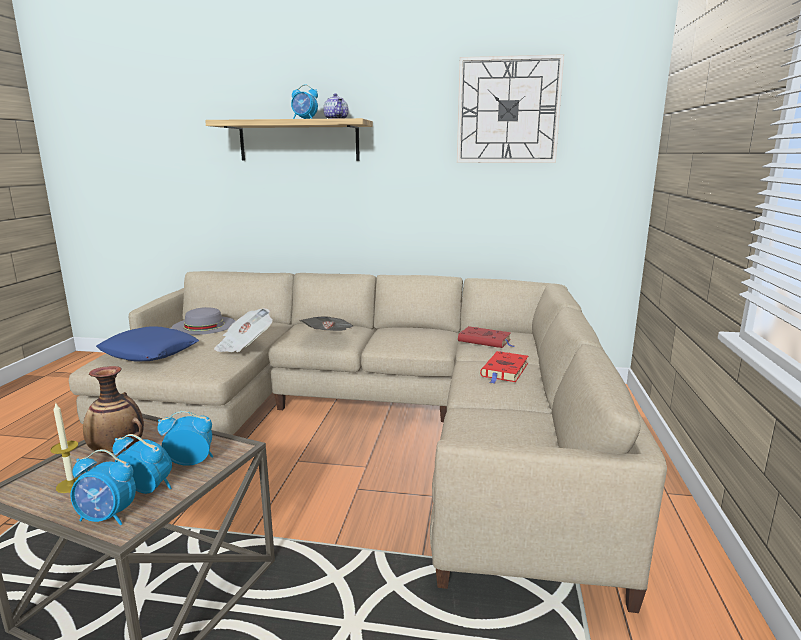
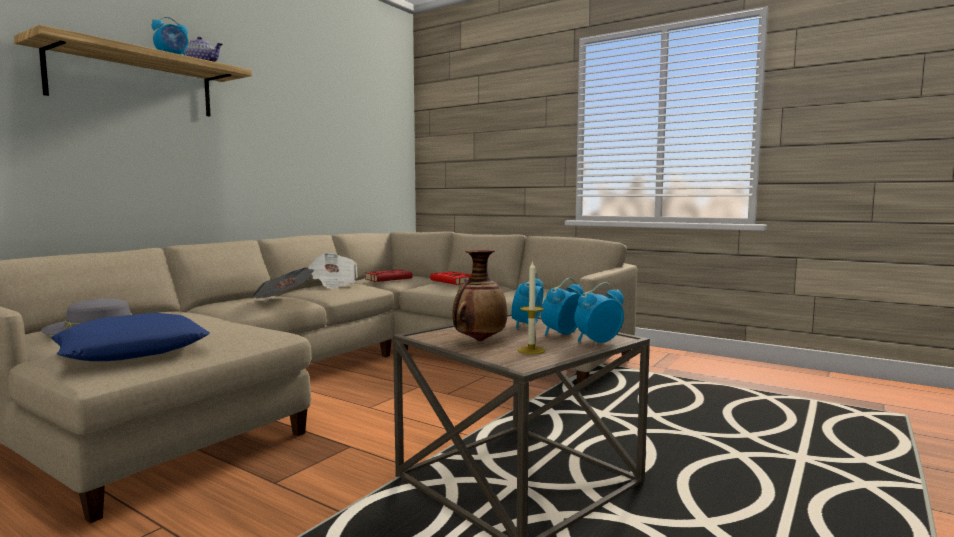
camera: 65 degrees left, 10 degrees down
(107, 517) = (597, 342): alarm clock -> alarm clock turned 150 degrees counterclockwise
(244, 345) = (229, 319): newspaper -> newspaper (333, 284)
(508, 110) = (333, 90): wall clock -> none

